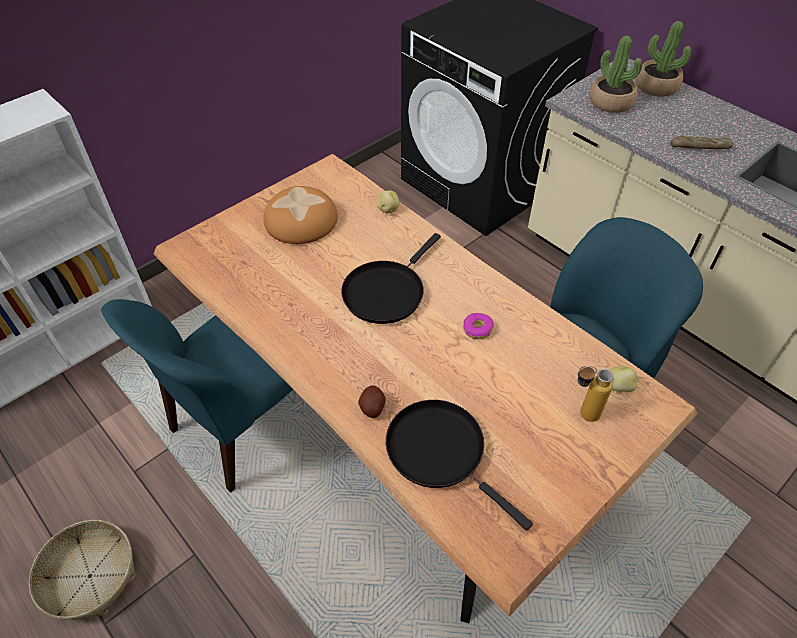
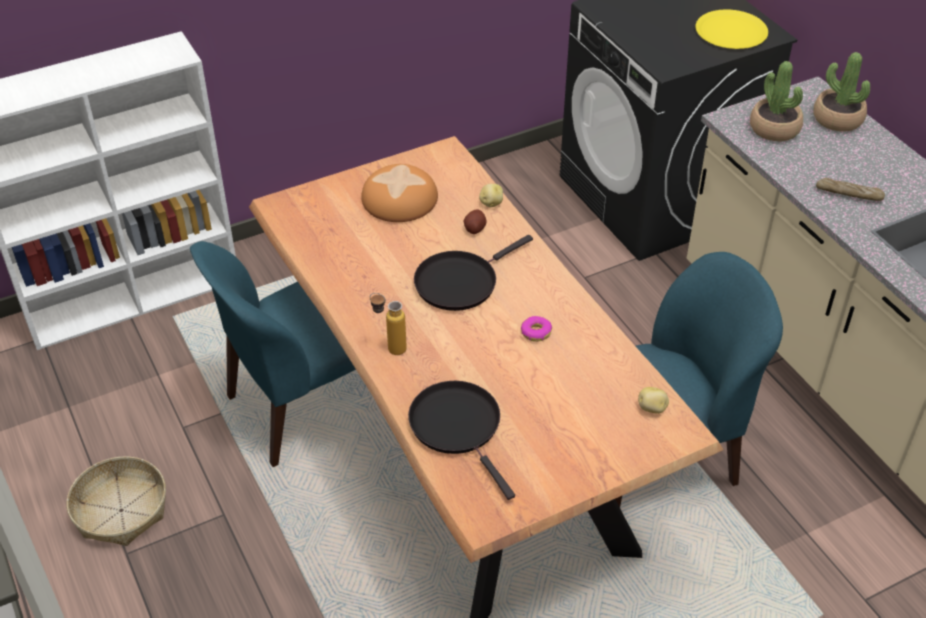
camera: 15 degrees right, 5 degrees down
(372, 407) = (410, 379): potato -> potato (474, 228)
(543, 28) = (731, 31): none -> yellow plate
(581, 414) = (603, 424): bottle -> bottle (389, 348)

